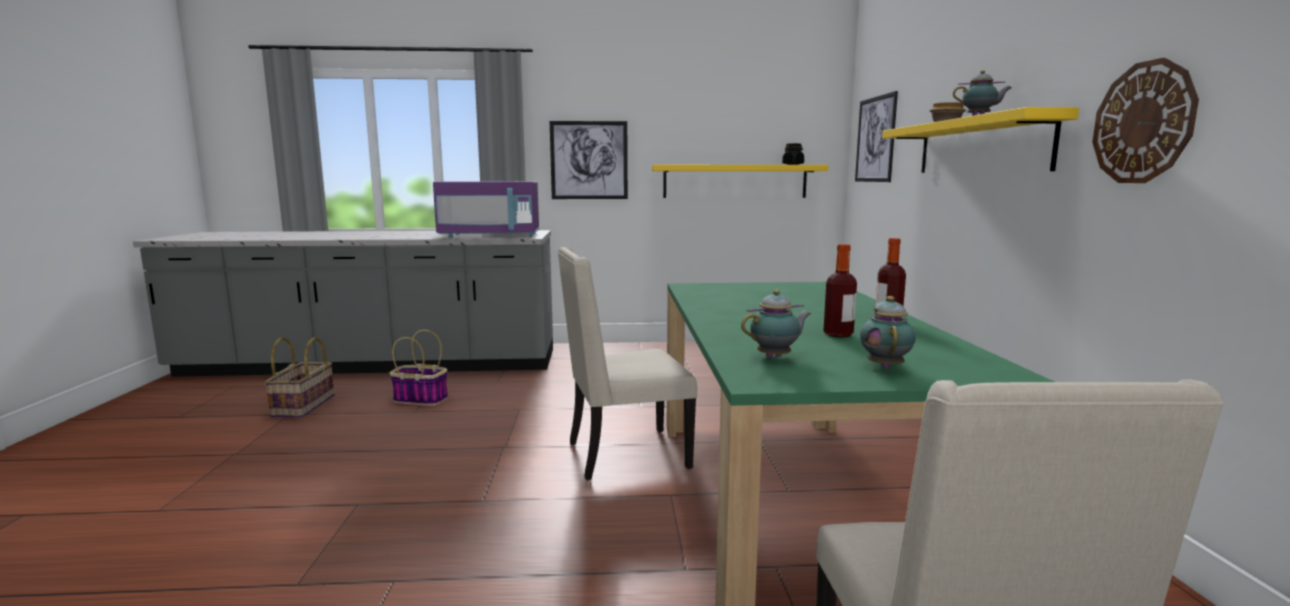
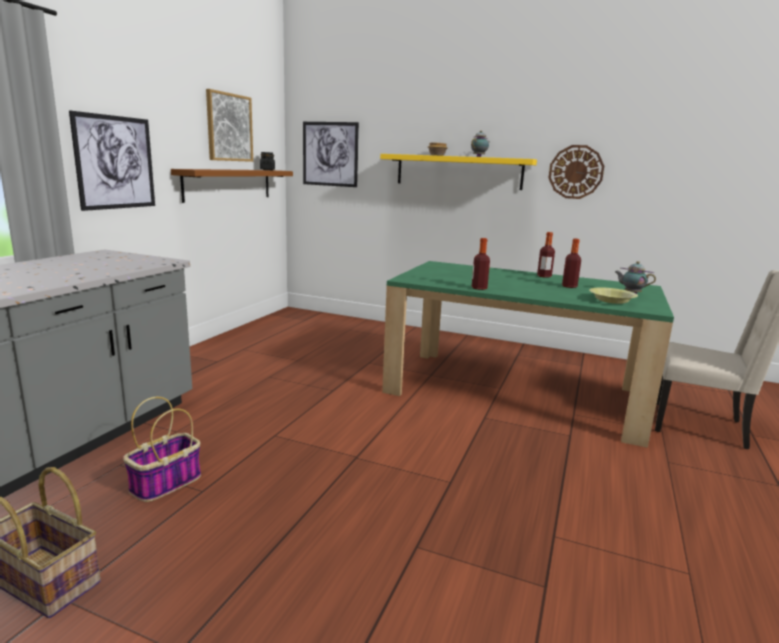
camera: 65 degrees left, 5 degrees up
(490, 236) = (116, 266): purple microwave -> none
(624, 455) = (416, 416): beige chair -> none
(704, 305) = (479, 288): none -> bottle
(735, 181) = (228, 184): yellow shelf -> brown shelf
(741, 120) = (229, 127): none -> picture
(776, 357) = (611, 301): teapot -> yellow bowl

